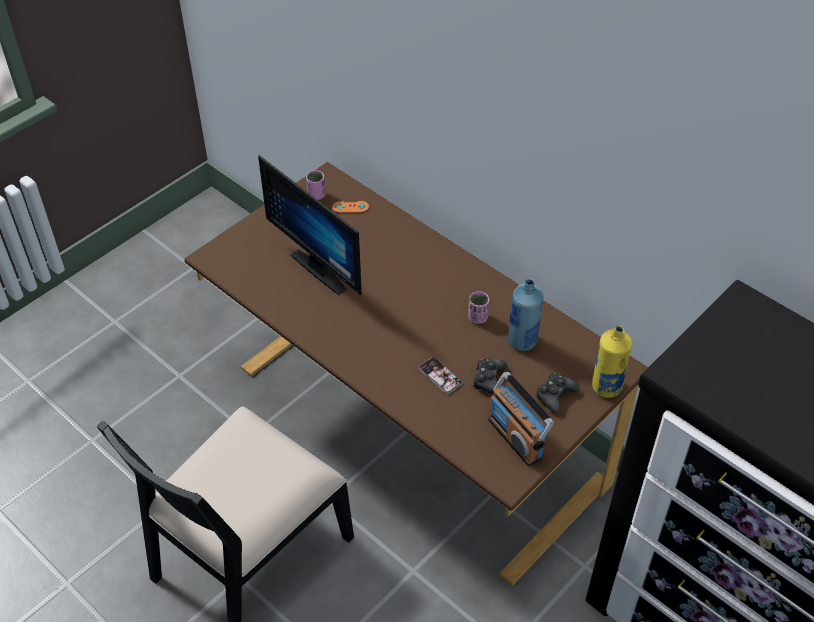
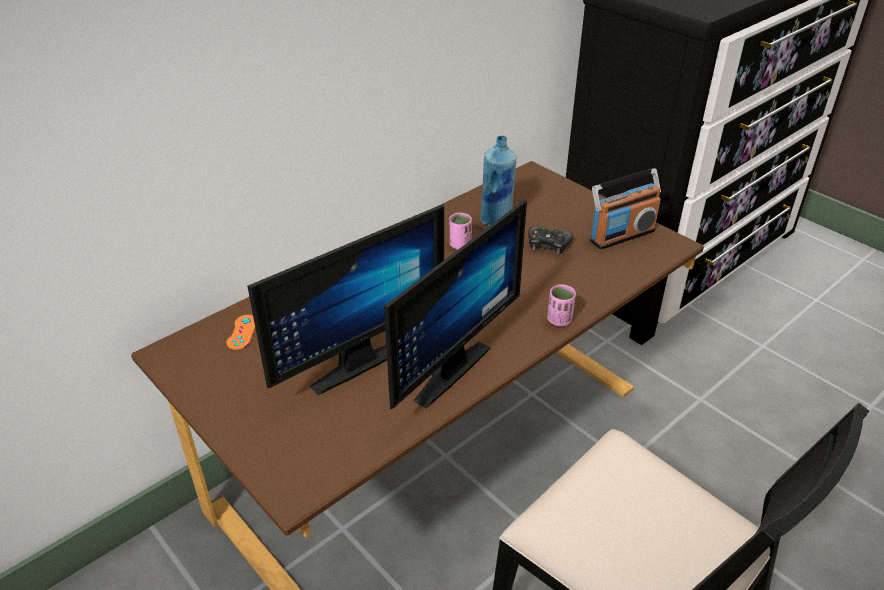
camera: 85 degrees left, 10 degrees down
(316, 195) = (202, 364): pink cup -> pink cup (559, 320)
(319, 316) = (443, 368): none -> monitor
(440, 376) = (544, 276): phone -> none
(555, 395) = (567, 209): black game controller -> none
(606, 387) = (555, 182): yellow bottle -> none

